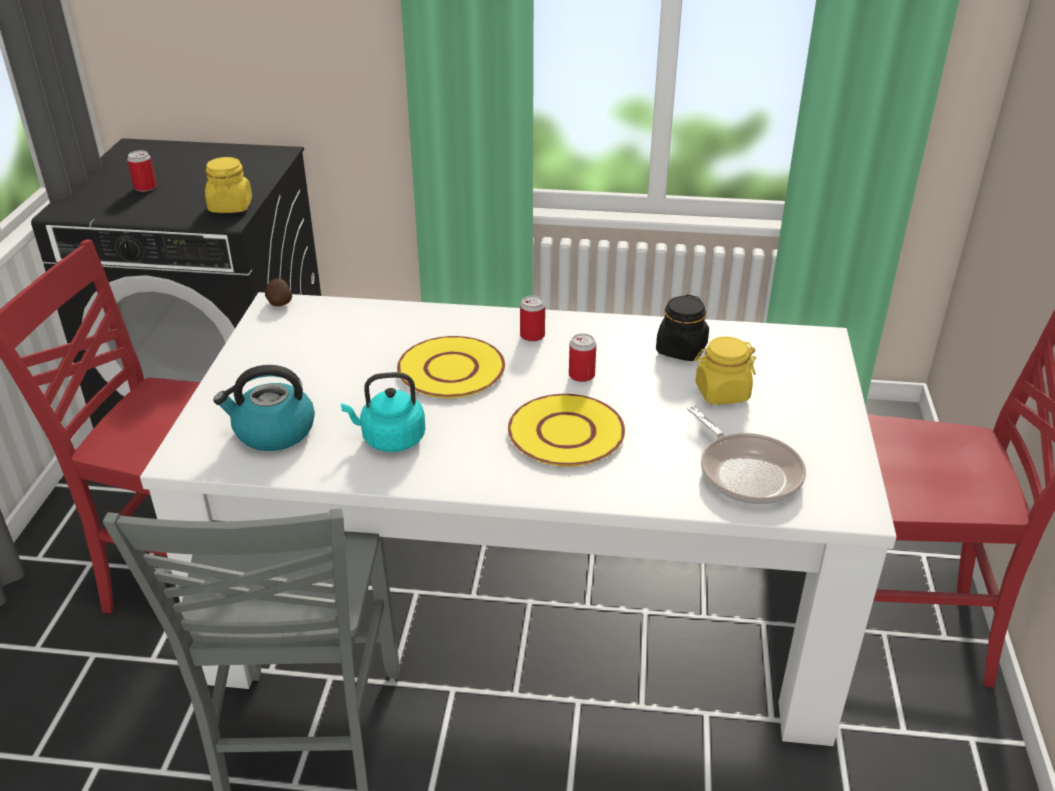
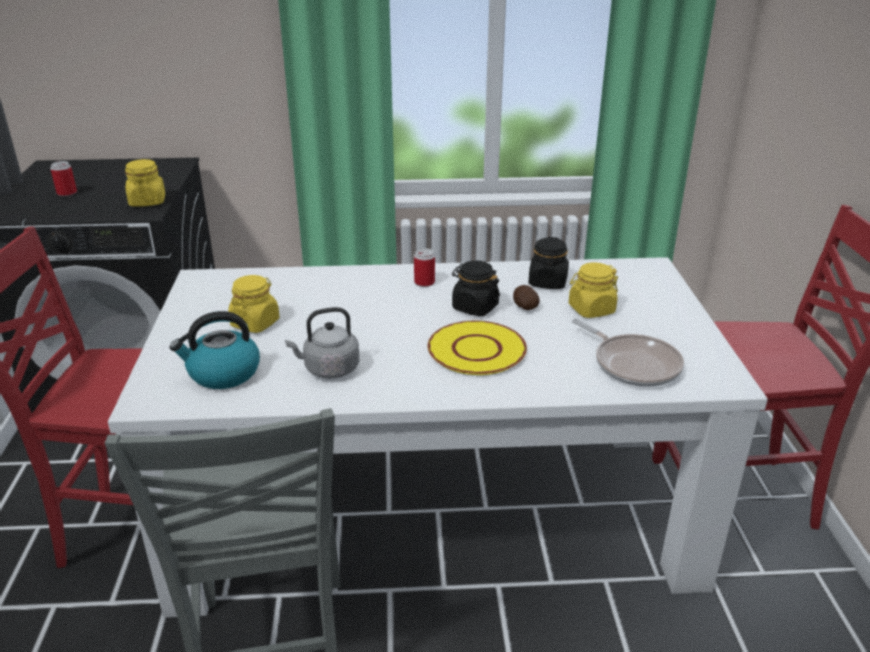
camera: 10 degrees left, 5 degrees down
(279, 302) = (201, 276): potato -> potato (524, 307)
(324, 371) = (255, 323): none -> yellow jar
(390, 439) = (329, 369): turquoise kettle -> grey kettle
(450, 369) = (364, 312): yellow plate -> none
(581, 375) = (474, 307): can -> black jar

